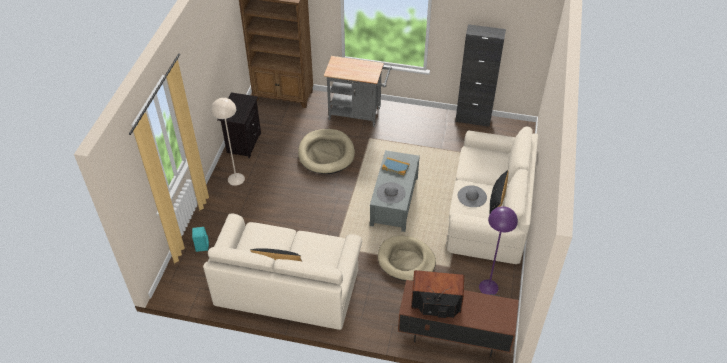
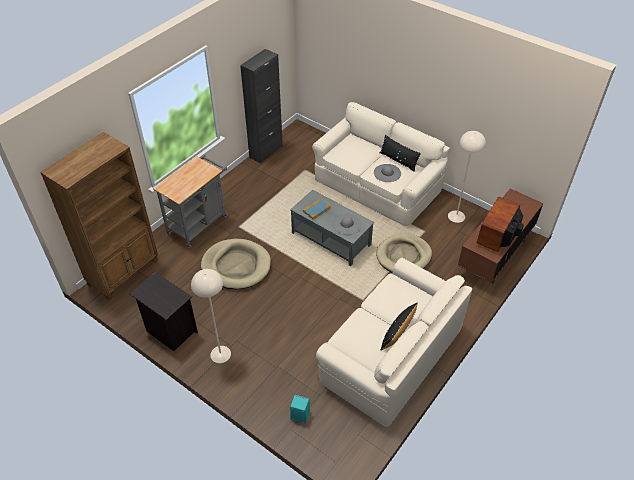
camera: 65 degrees left, 0 degrees up
(488, 287) = (456, 216): purple floor lamp -> beige floor lamp

